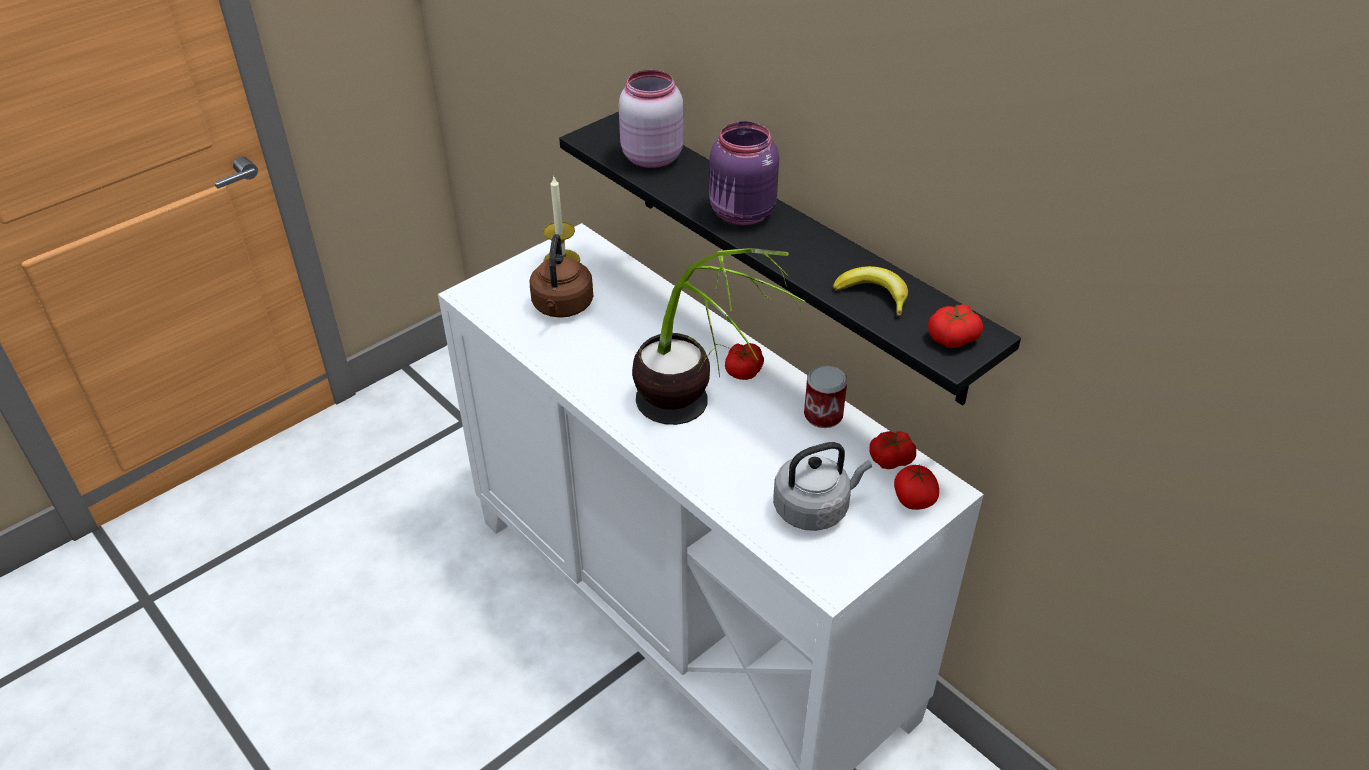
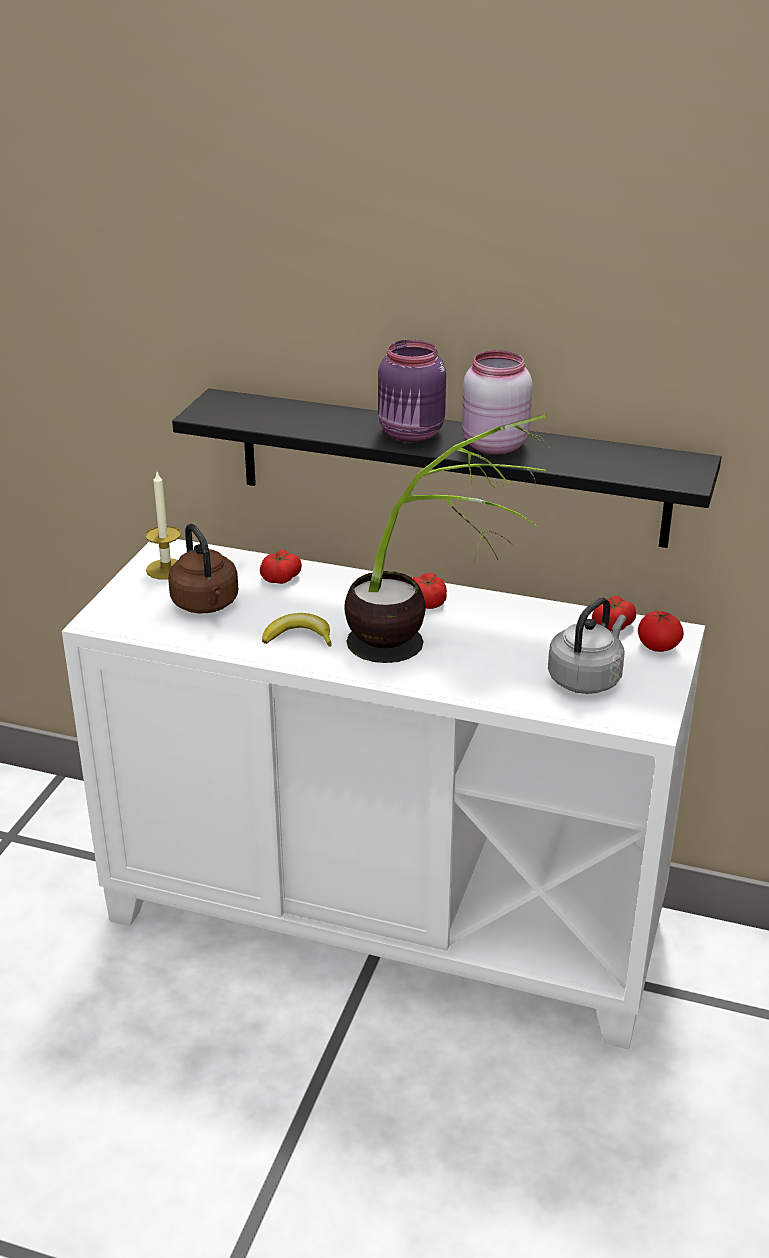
camera: 30 degrees left, 10 degrees down
(650, 157) = (280, 414): pink jar -> pink jar (492, 445)
(823, 415) = (528, 613): can -> none
(873, 295) = (583, 458): banana -> banana (299, 637)
(952, 337) = (673, 468): tomato -> tomato (280, 577)

